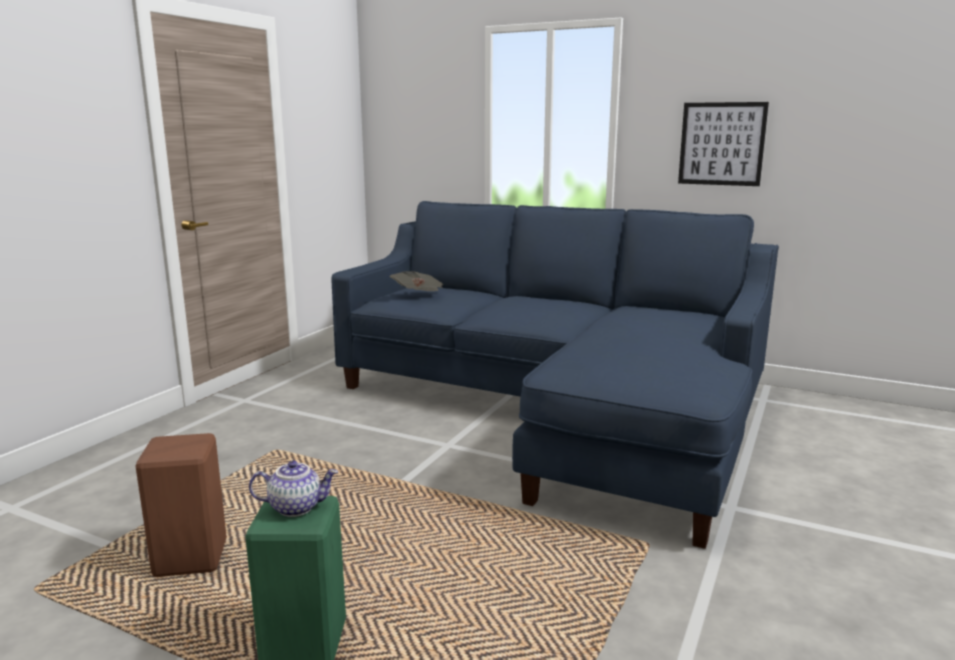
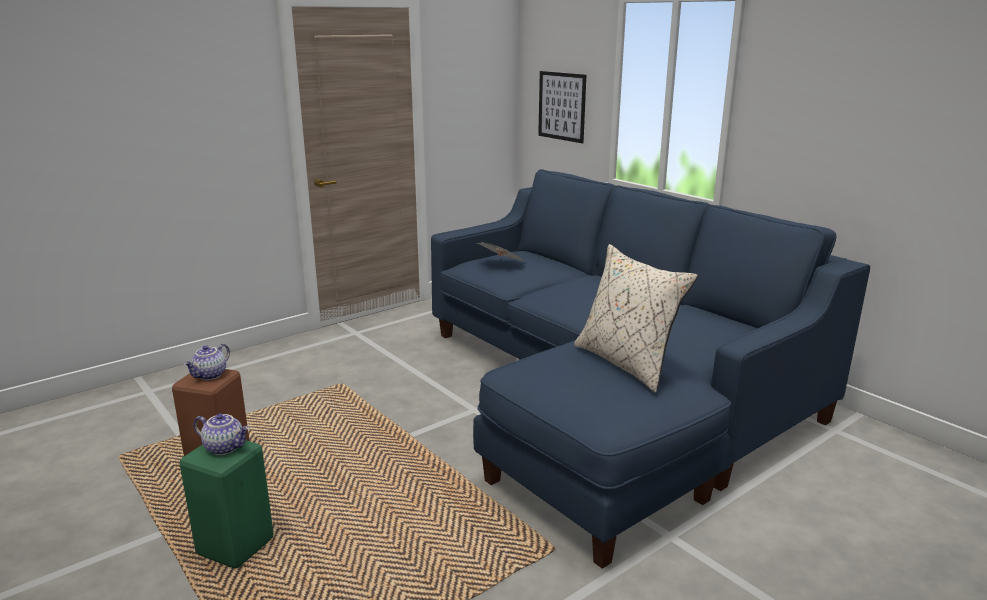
camera: 25 degrees right, 5 degrees up
(182, 443) = (210, 375): none -> teapot
(650, 348) = (627, 363): none -> beige pillow
(721, 144) = (834, 140): picture -> picture (561, 106)

